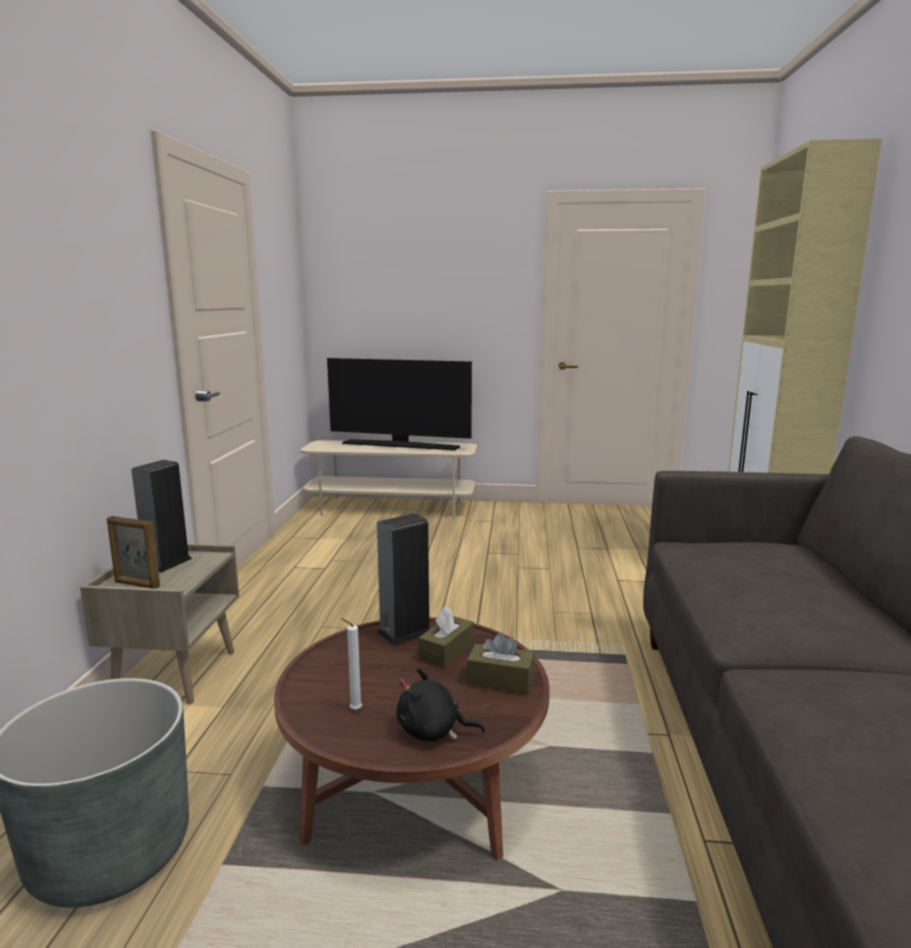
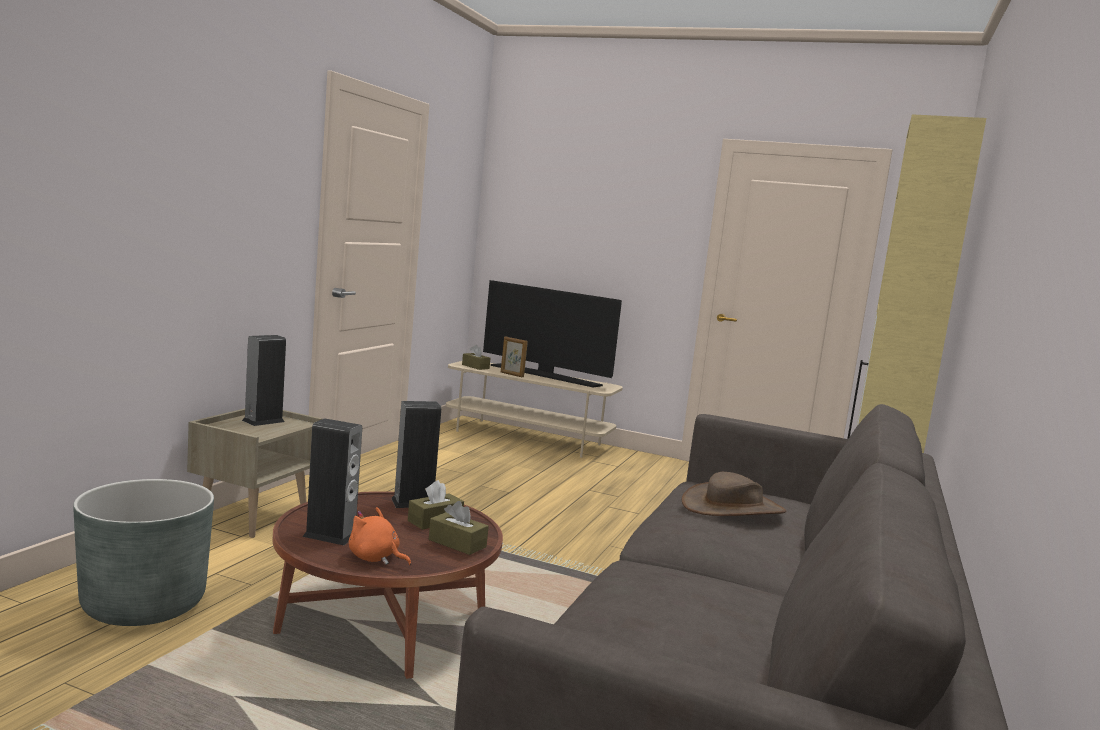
camera: 15 degrees right, 5 degrees down
(137, 585) = (231, 429): picture frame -> picture frame (511, 374)
(328, 447) = (475, 366): none -> brown tissue box
(353, 710) = (330, 535): white candle -> speaker
(433, 731) = (375, 558): black plush toy -> orange plush toy
(766, 572) = (733, 508): none -> brown hat

